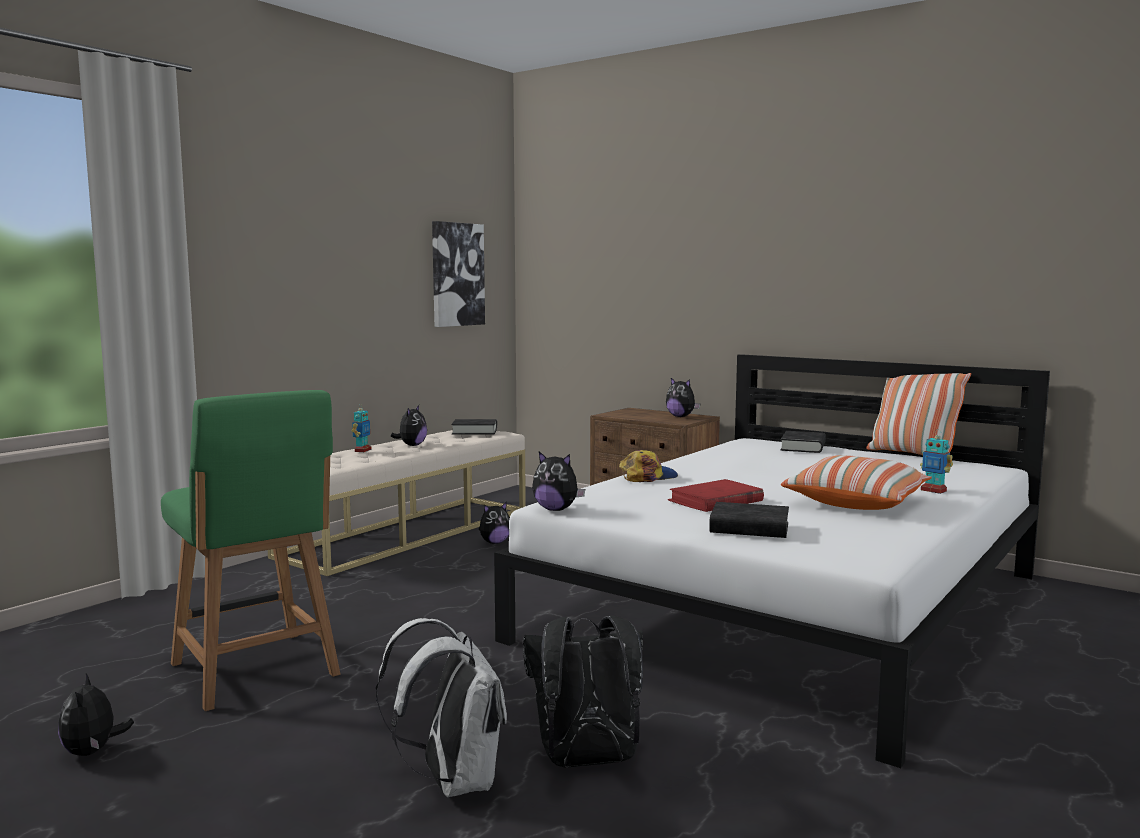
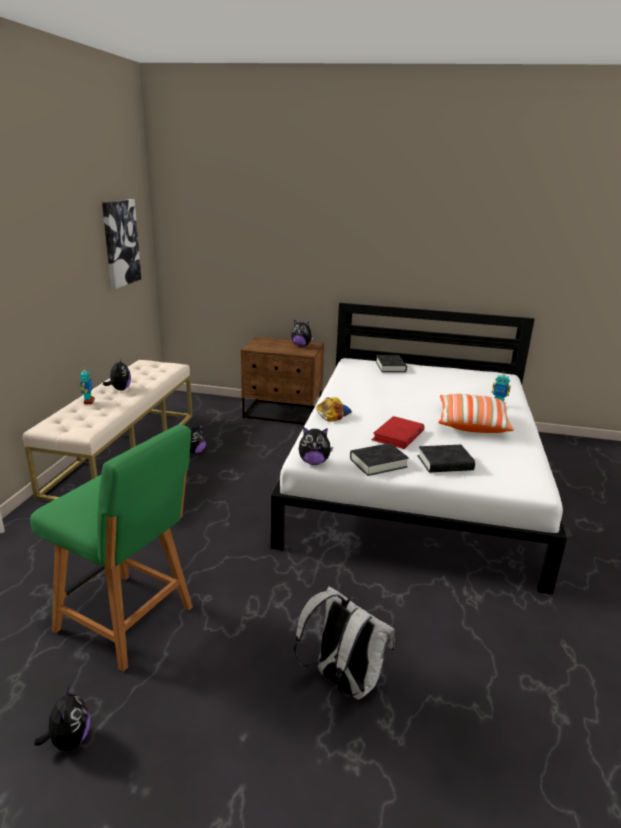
camera: 25 degrees left, 15 degrees up
(93, 751) = (69, 740): plush toy -> plush toy turned 150 degrees counterclockwise
(474, 431) = (152, 366): black book -> black book (378, 463)
(586, 762) = (404, 639): black backpack -> none
(913, 454) = (453, 367): pillow -> none

